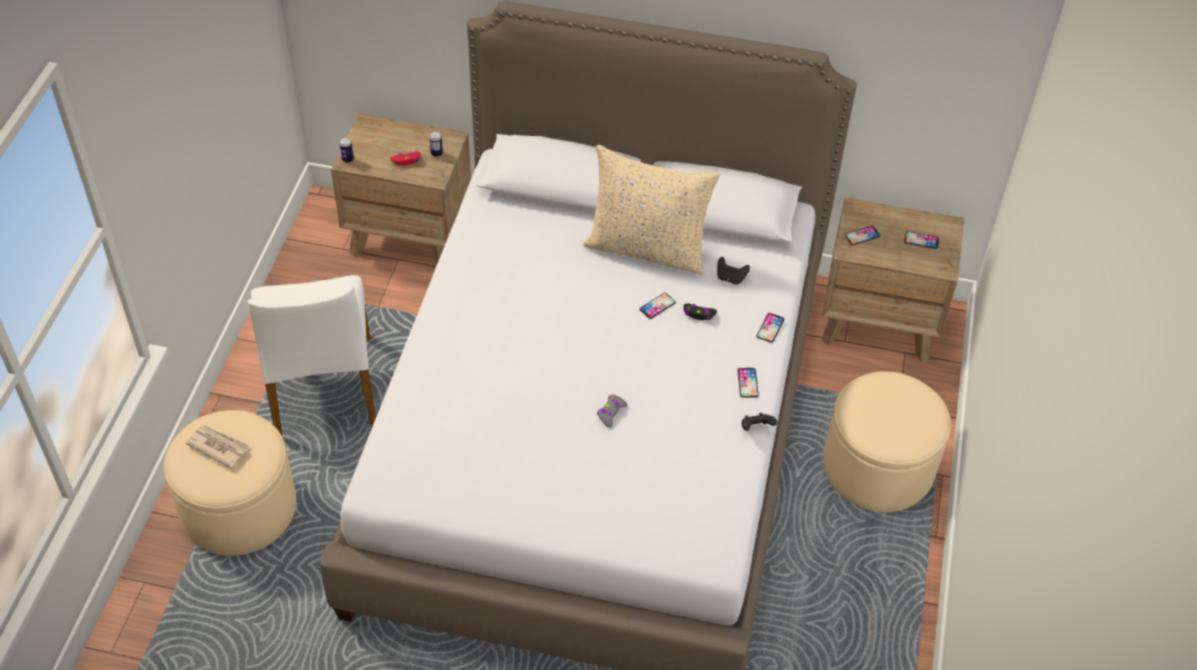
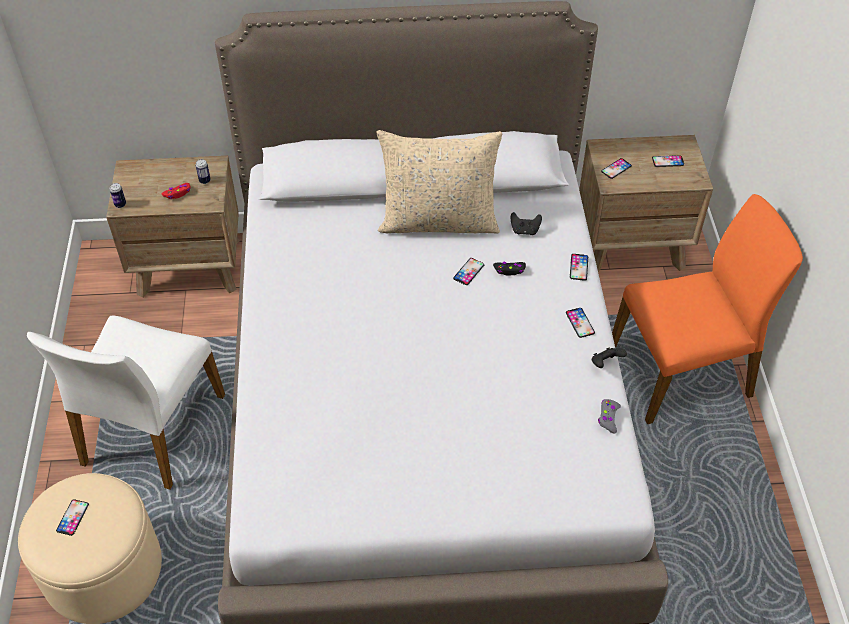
camera: 15 degrees left, 0 degrees up
(218, 447) = (72, 517): newspaper -> phone
(322, 389) = (151, 430): white chair -> white chair turned 45 degrees clockwise
(611, 413) = (465, 383): grey game controller -> grey game controller (608, 418)
(878, 467) = (682, 371): beige ottoman -> orange chair

